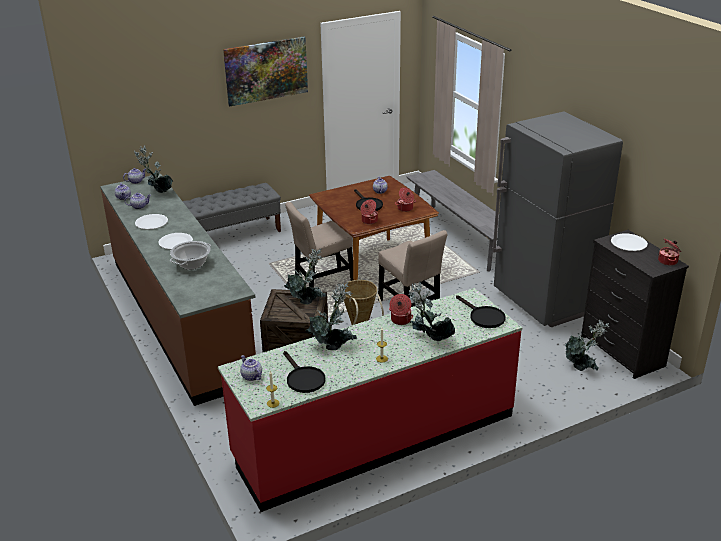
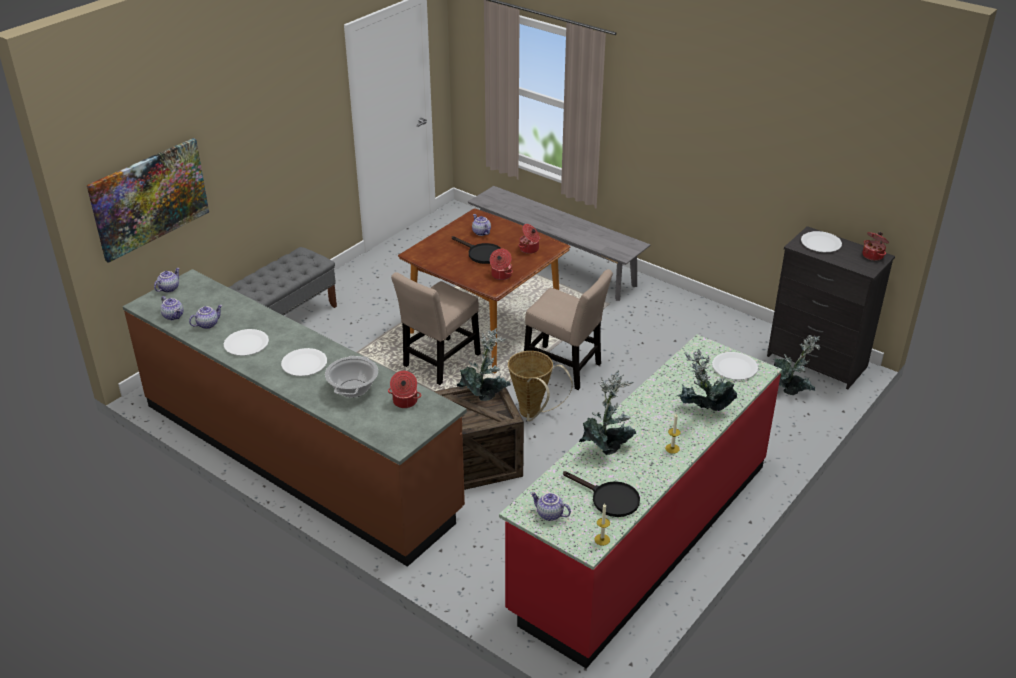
camera: 25 degrees left, 5 degrees up
(158, 193) = (217, 299): potted plant -> none
(266, 70) = (290, 100): picture -> picture (149, 198)
(400, 320) = (653, 396): cooking pot -> cooking pot (404, 402)
(483, 317) = (734, 367): black frying pan -> white plate
(543, 303) = (702, 325): grey fridge -> none

